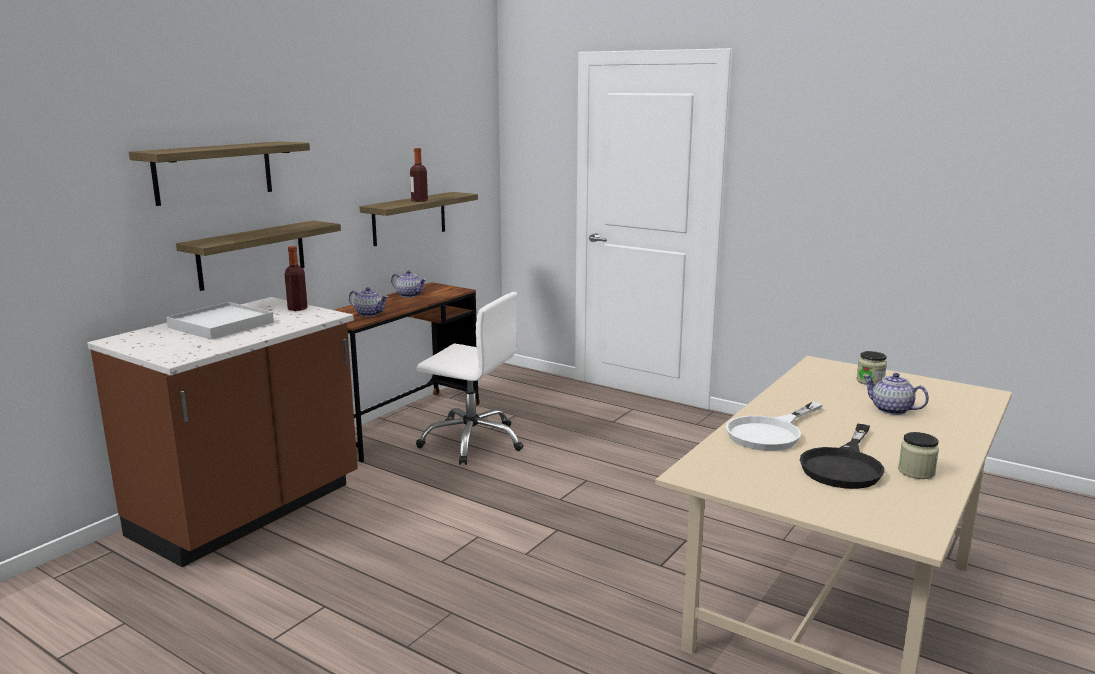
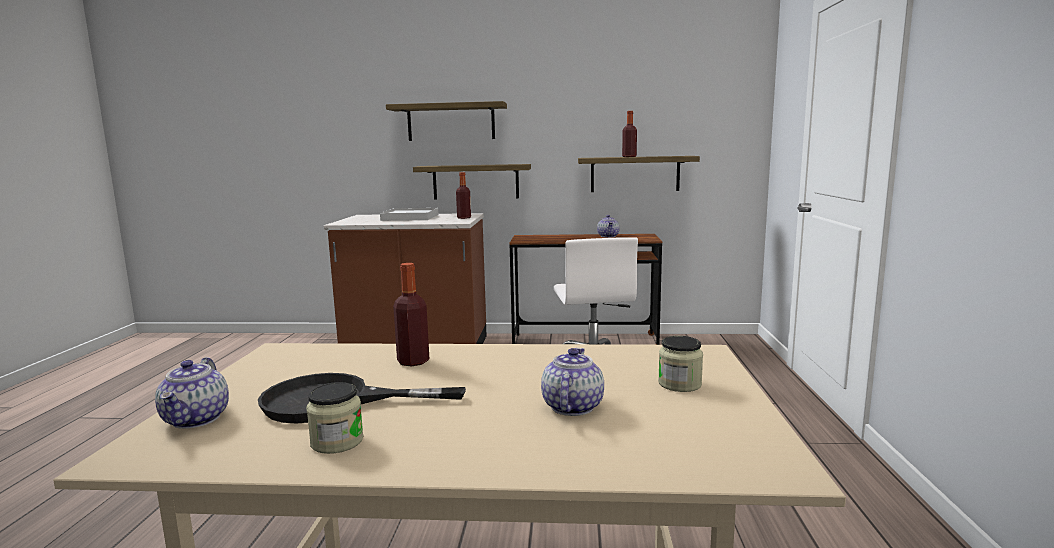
camera: 60 degrees right, 5 degrees down
(370, 314) = (546, 239): teapot -> teapot (197, 419)
(770, 432) = (413, 361): white frying pan -> bottle

